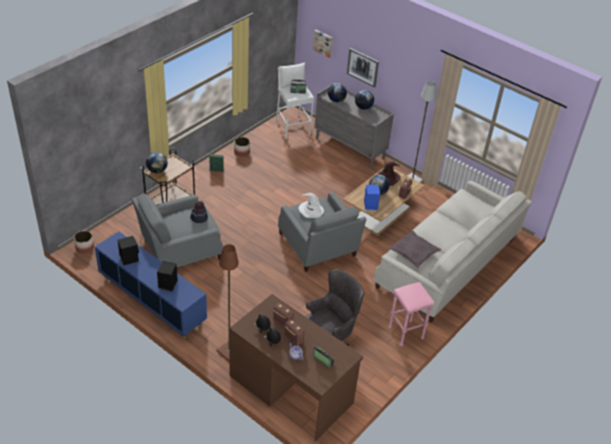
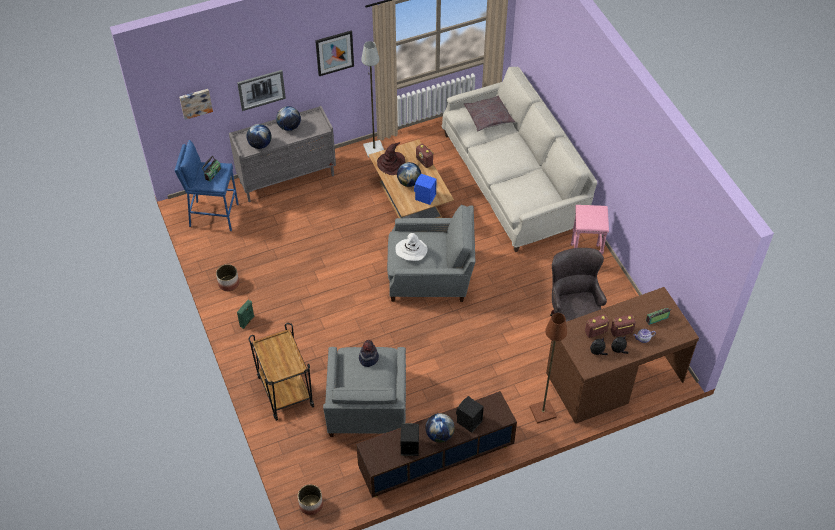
camera: 60 degrees left, 10 degrees up
(151, 301) = (435, 461): blue tv stand -> brown tv stand
(157, 170) = (275, 368): globe -> globe (439, 435)
(293, 127) = (213, 215): white stool -> blue stool
(414, 253) = (524, 192): grey pillow -> grey pillow (488, 117)
(415, 77) = (334, 52): none -> picture

